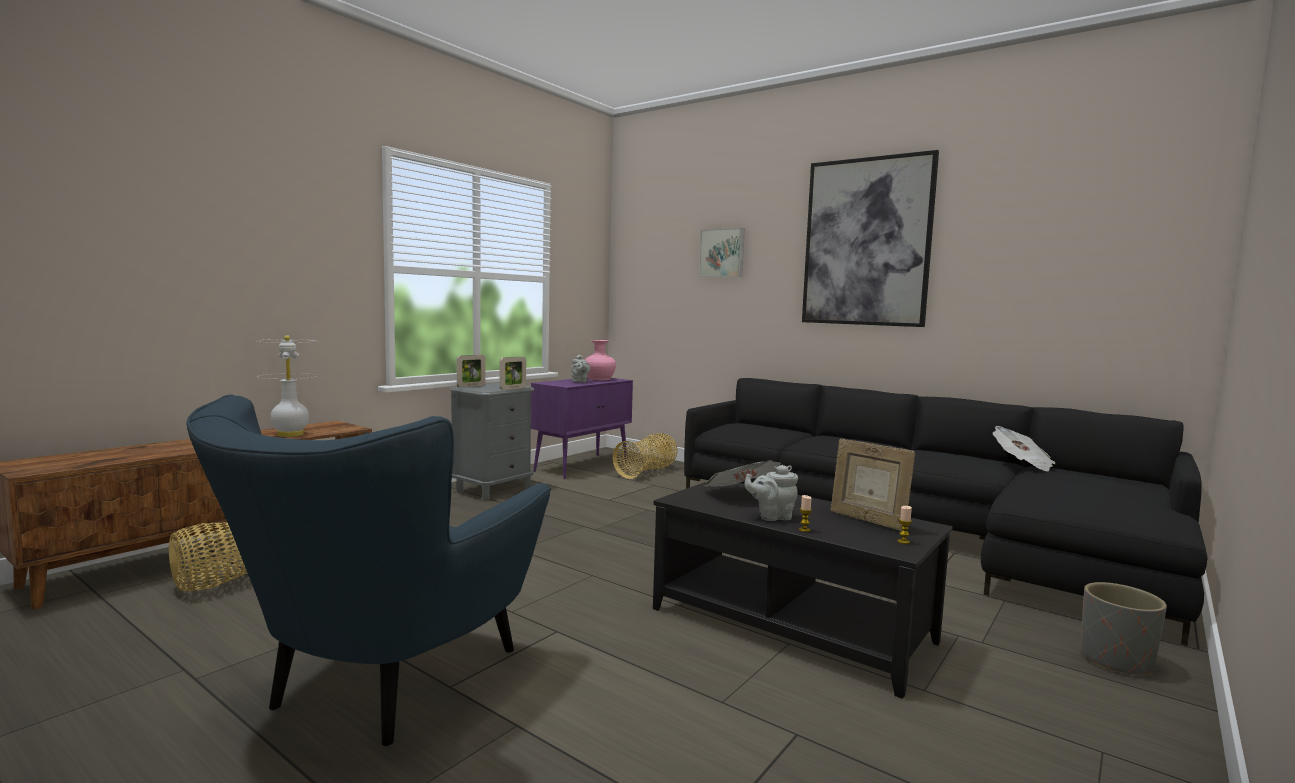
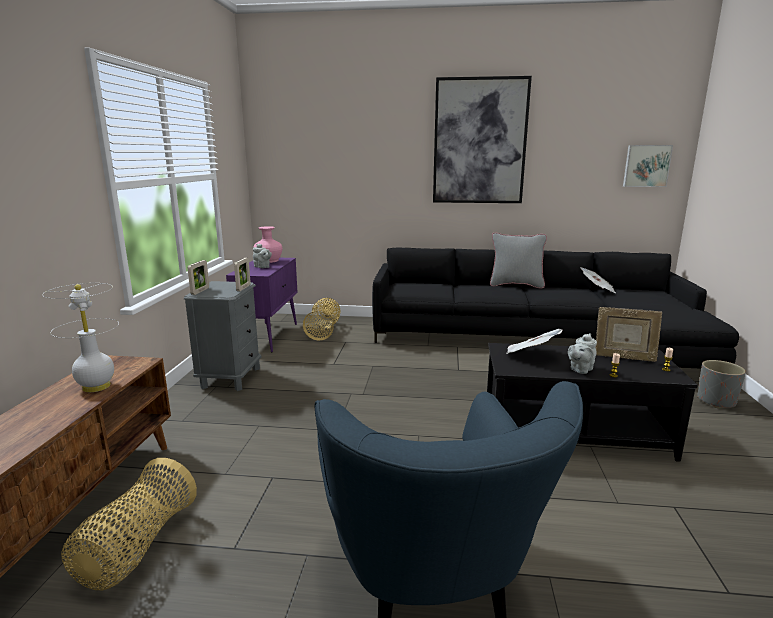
camera: 30 degrees left, 10 degrees up
(722, 253) = (360, 147): picture -> picture (646, 166)
(899, 444) = (516, 285): none -> grey pillow

